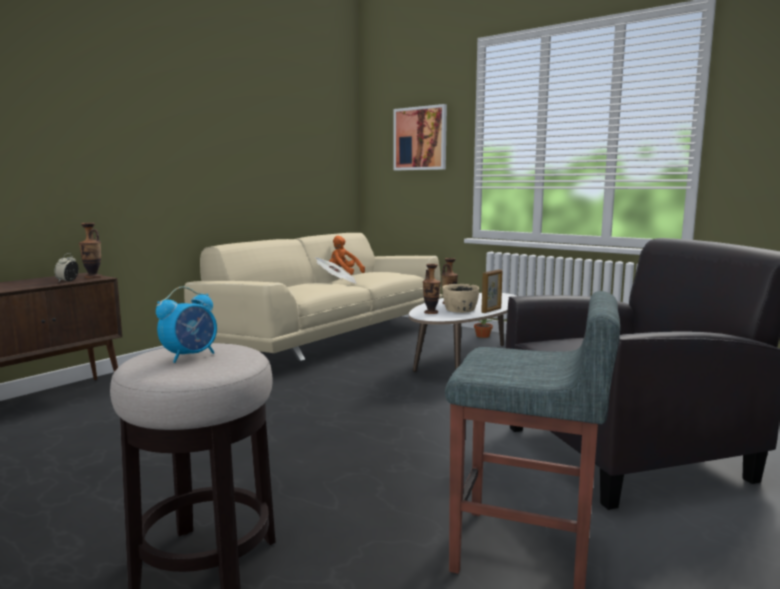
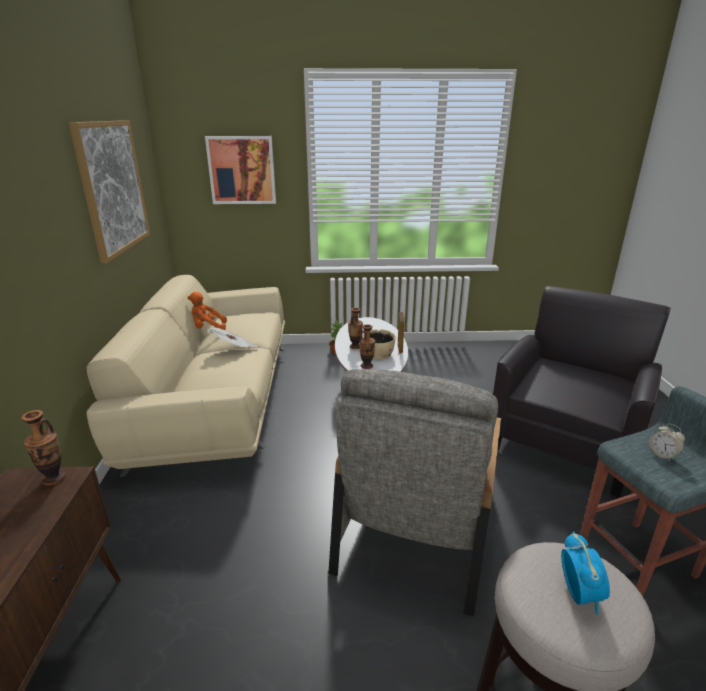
camera: 40 degrees left, 15 degrees up
(67, 281) = (43, 506): alarm clock -> alarm clock (662, 455)
(286, 137) = (113, 187): none -> picture
(341, 439) = (417, 524): none -> grey armchair

